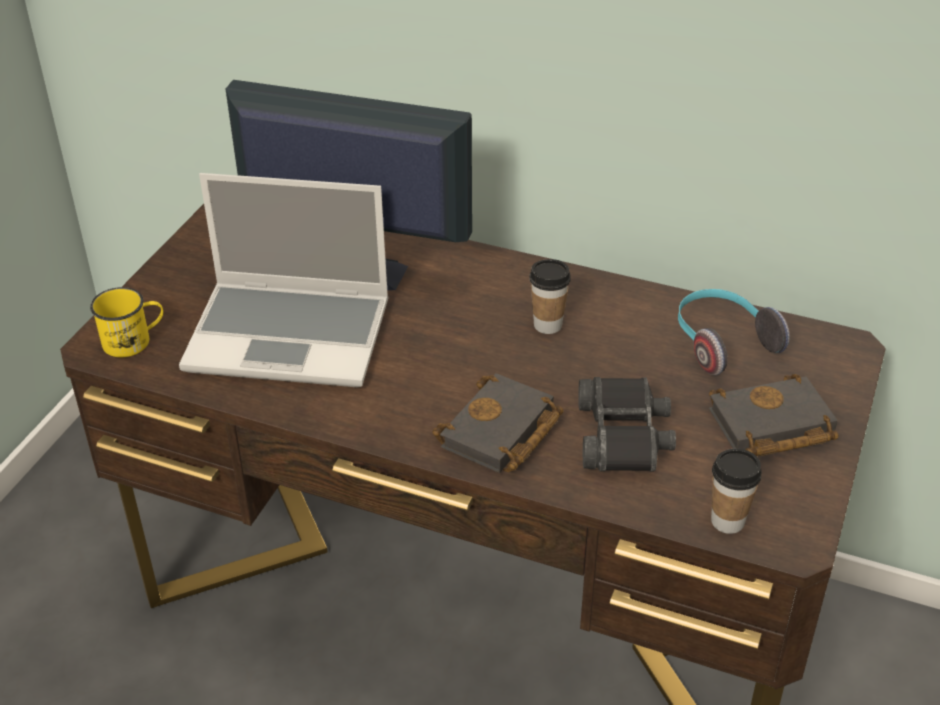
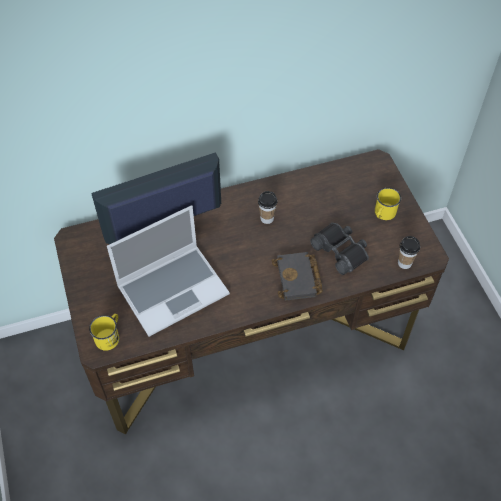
camera: 40 degrees left, 15 degrees up
(721, 342) = (335, 186): headphones -> none
(769, 427) = (383, 214): black book -> yellow mug

